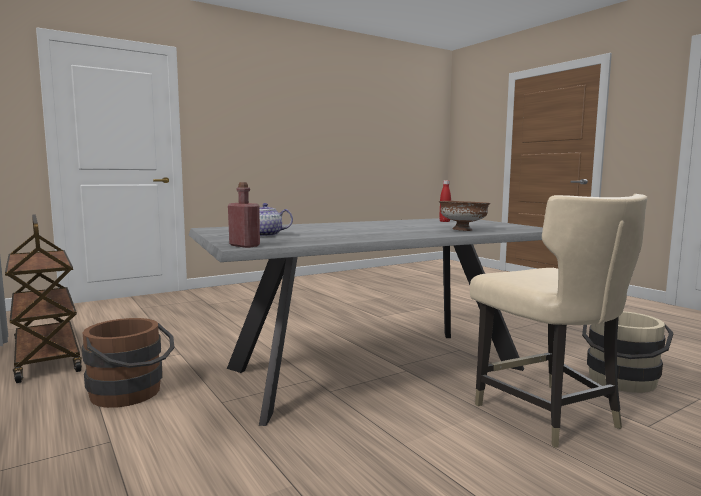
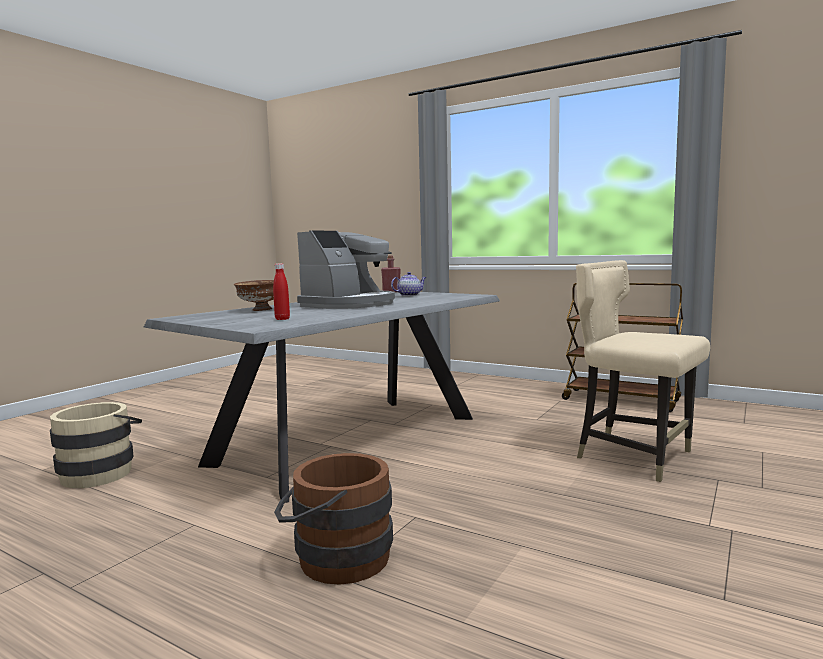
camera: 155 degrees right, 0 degrees up
(131, 394) = (495, 398): brown bucket -> brown bucket (335, 559)
(371, 228) = (349, 304): none -> coffee machine
(547, 414) = (203, 435): beige chair -> beige chair (634, 456)

